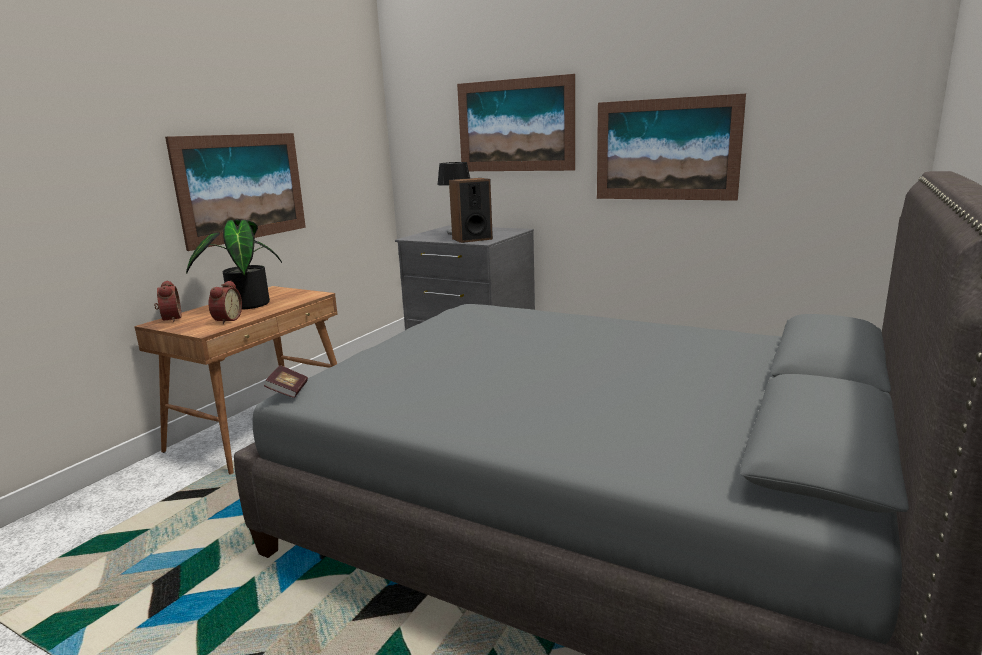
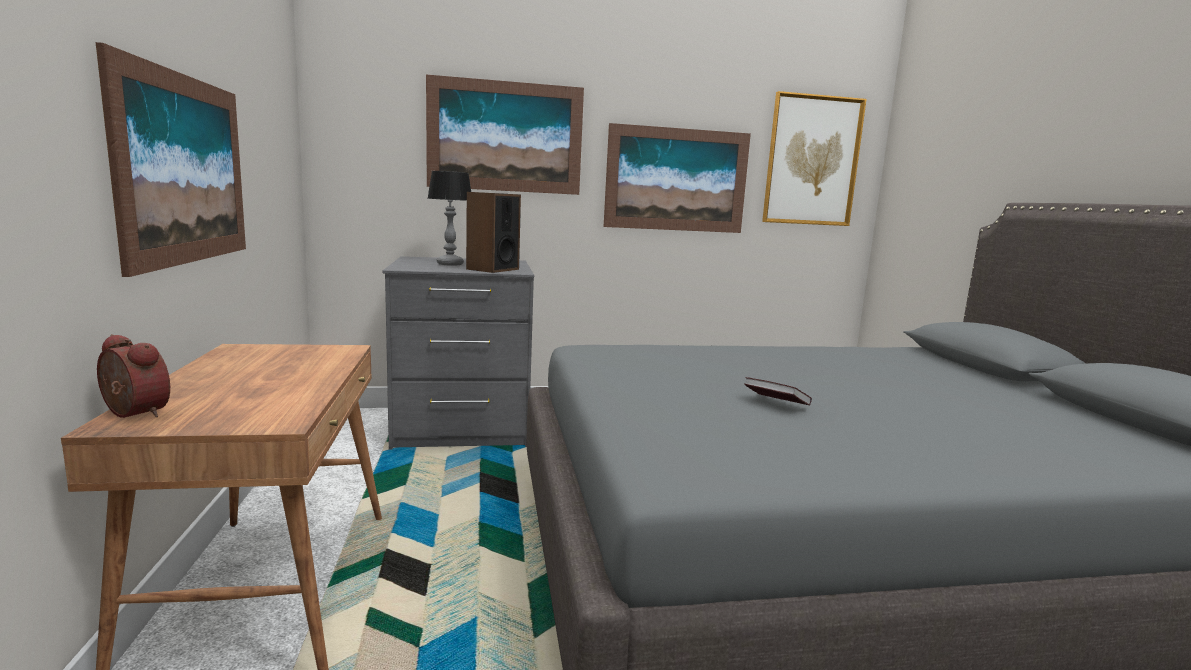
camera: 40 degrees left, 5 degrees down
(226, 320) = (277, 400): alarm clock -> none
(245, 304) = (246, 373): potted plant -> none
(288, 391) = (656, 482): book -> book (775, 404)
(829, 115) = (812, 161): none -> picture

